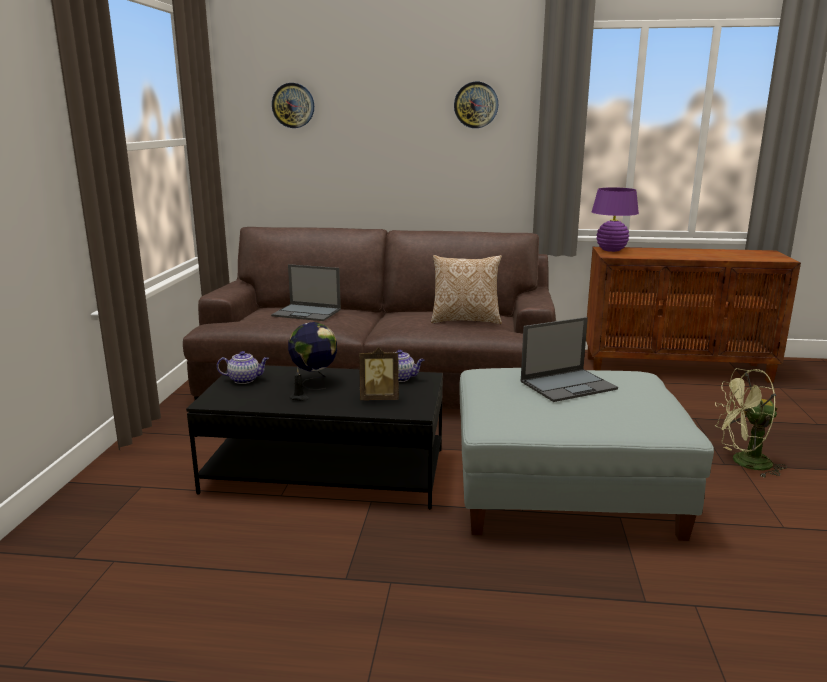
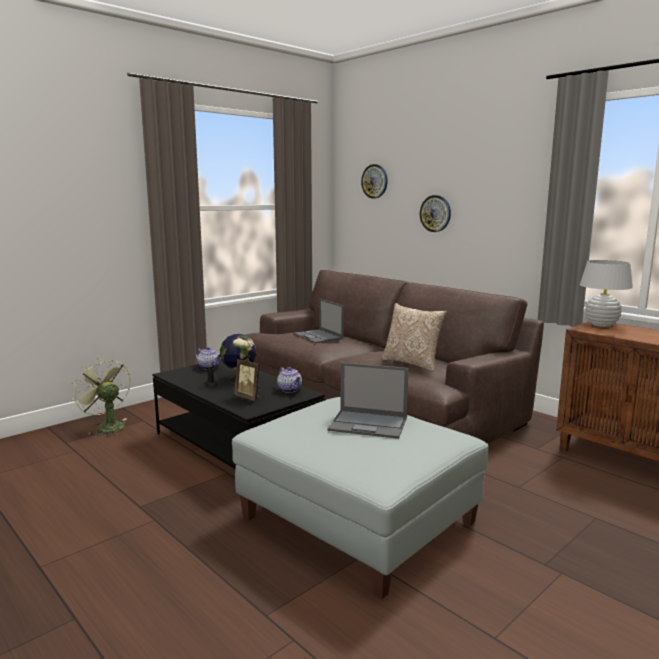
camera: 40 degrees right, 5 degrees down
(476, 105) = (502, 178): wall clock -> wall clock (435, 213)
(611, 250) = (601, 325): purple table lamp -> white table lamp
(744, 463) = (569, 573): green fan -> green fan (106, 426)

